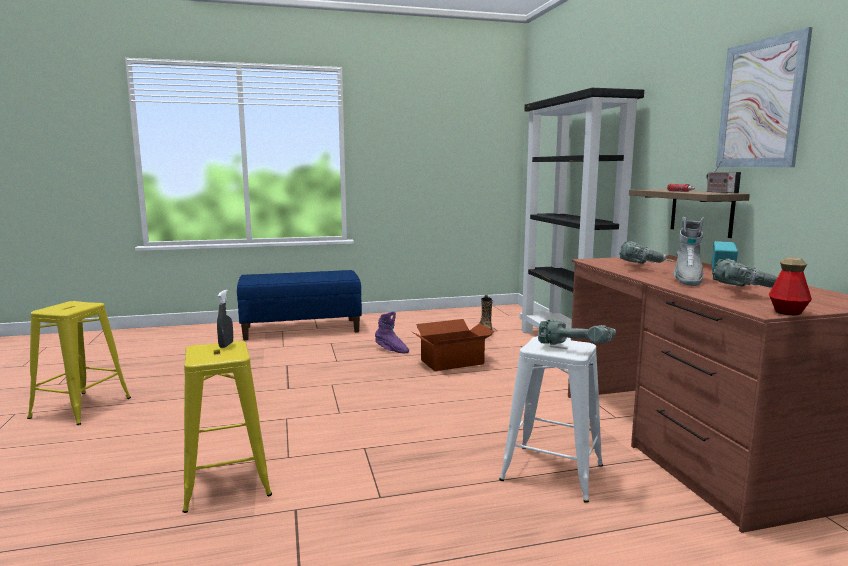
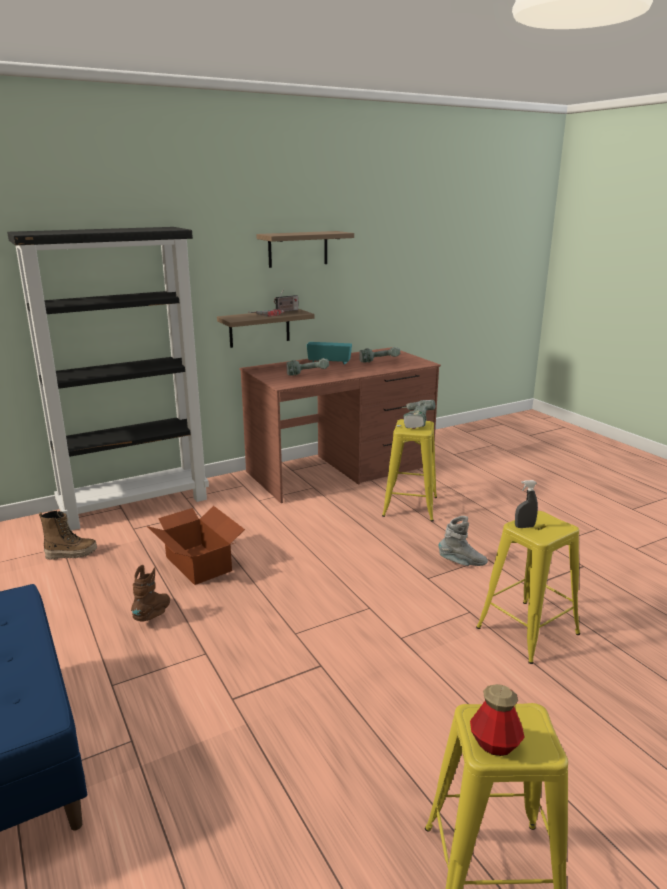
camera: 105 degrees left, 10 degrees up
(391, 350) = (153, 615): purple boot -> brown boot
(552, 472) = (410, 506): white stool -> yellow stool
(686, 280) = (353, 369): grey boot -> grey boot (462, 563)
(760, 104) = (298, 249): picture -> shelf
(787, 312) = (423, 360): bottle -> bottle (495, 744)

